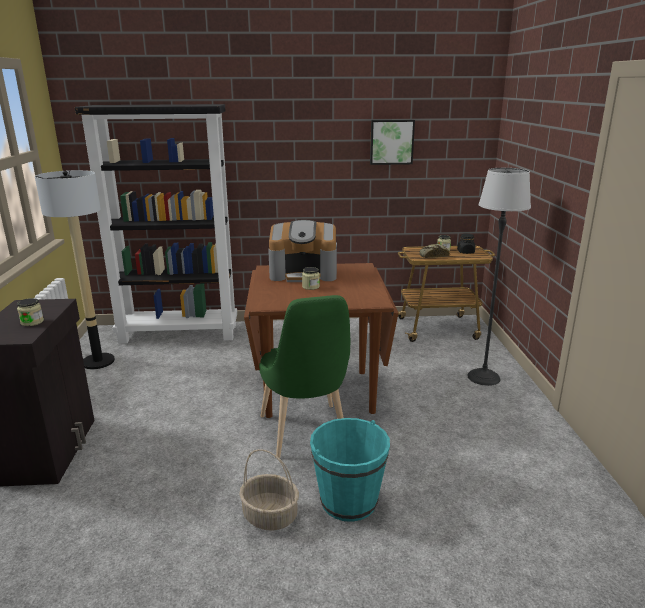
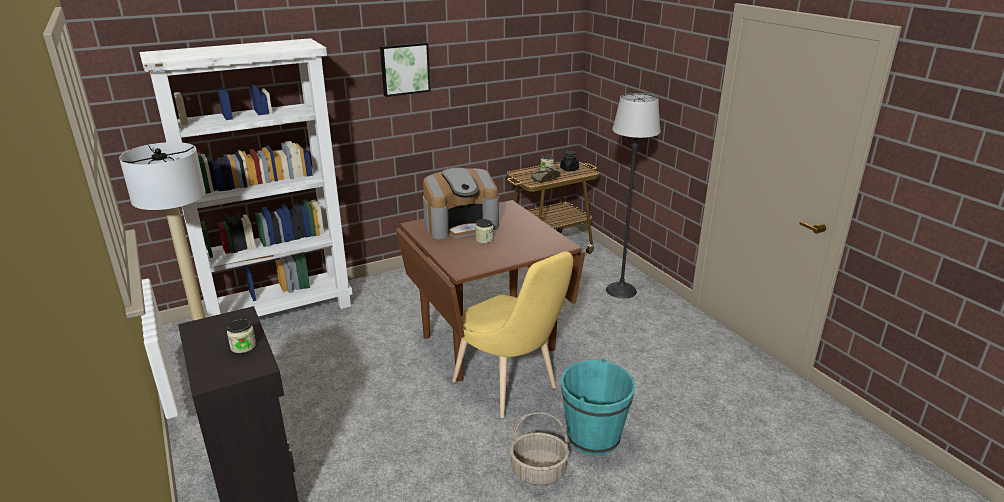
camera: 25 degrees left, 5 degrees up
(180, 333) = (281, 311): black bookcase -> white bookcase
(306, 435) = (510, 388): green chair -> yellow chair
(391, 142) = (487, 64): picture -> picture (404, 68)

